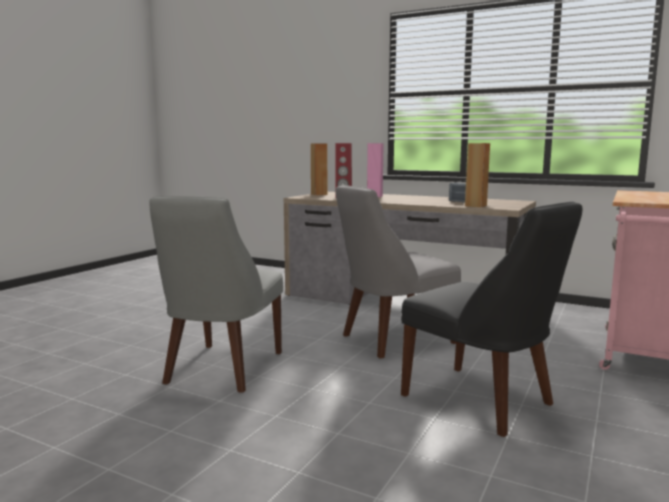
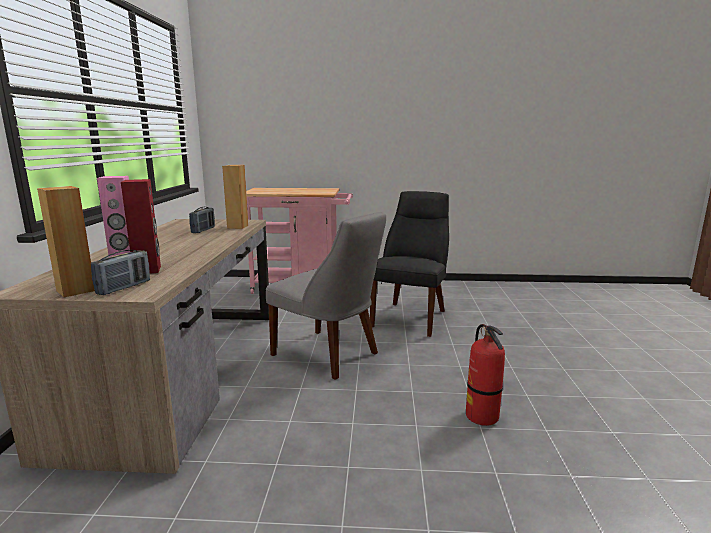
camera: 115 degrees left, 5 degrees up
(221, 369) = (482, 416): grey chair -> fire extinguisher
(313, 196) = (124, 287): none -> radio

